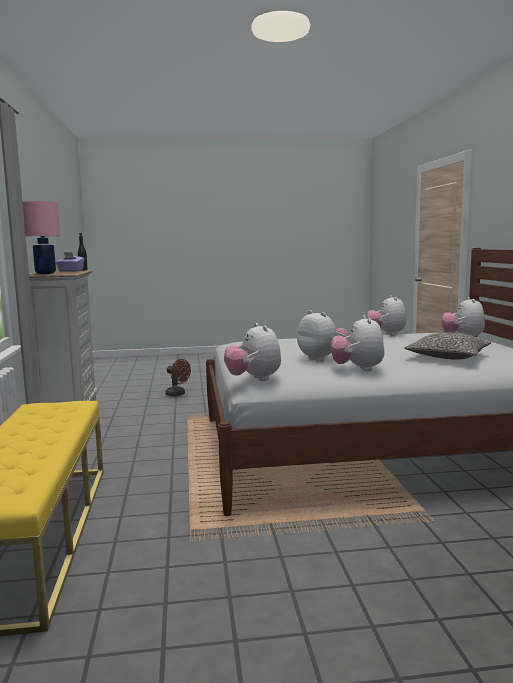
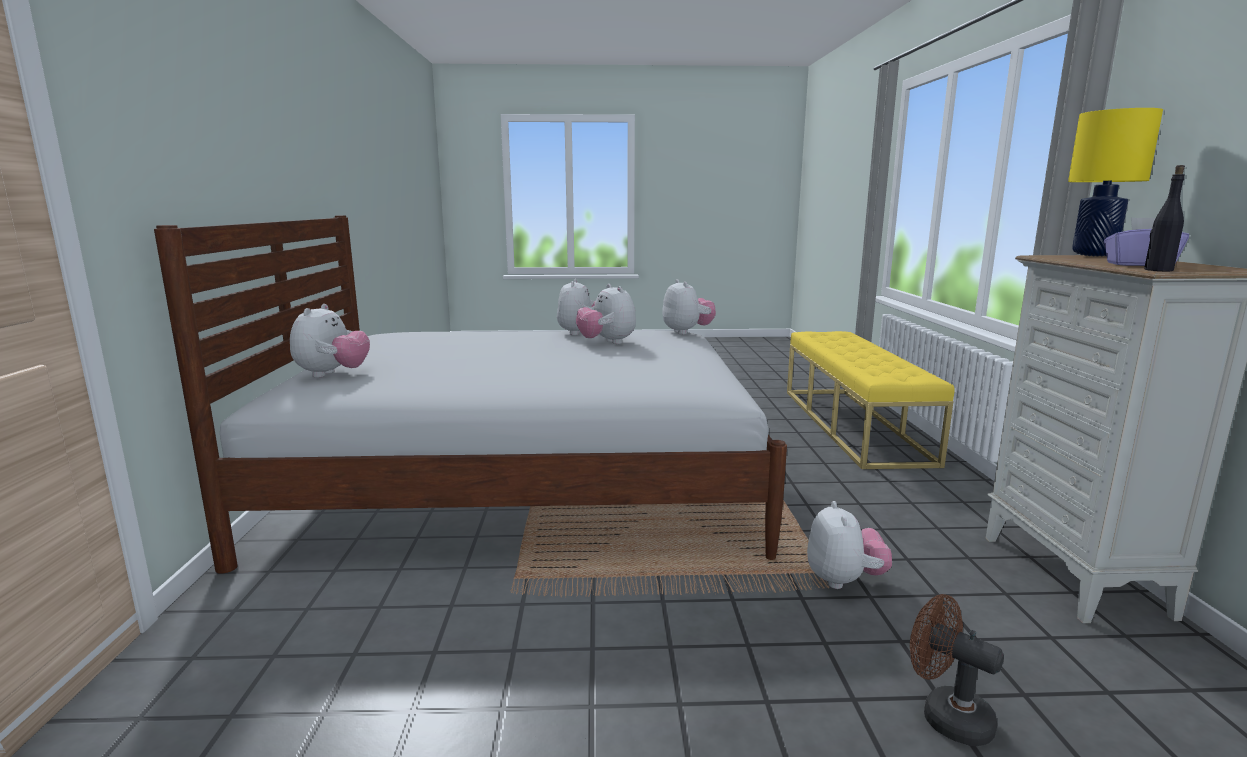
camera: 175 degrees left, 5 degrees up
(46, 273) = (1093, 256): pink table lamp -> yellow table lamp
(386, 334) = (428, 391): plush toy -> plush toy (844, 580)
(448, 357) = (463, 340): pillow -> none

